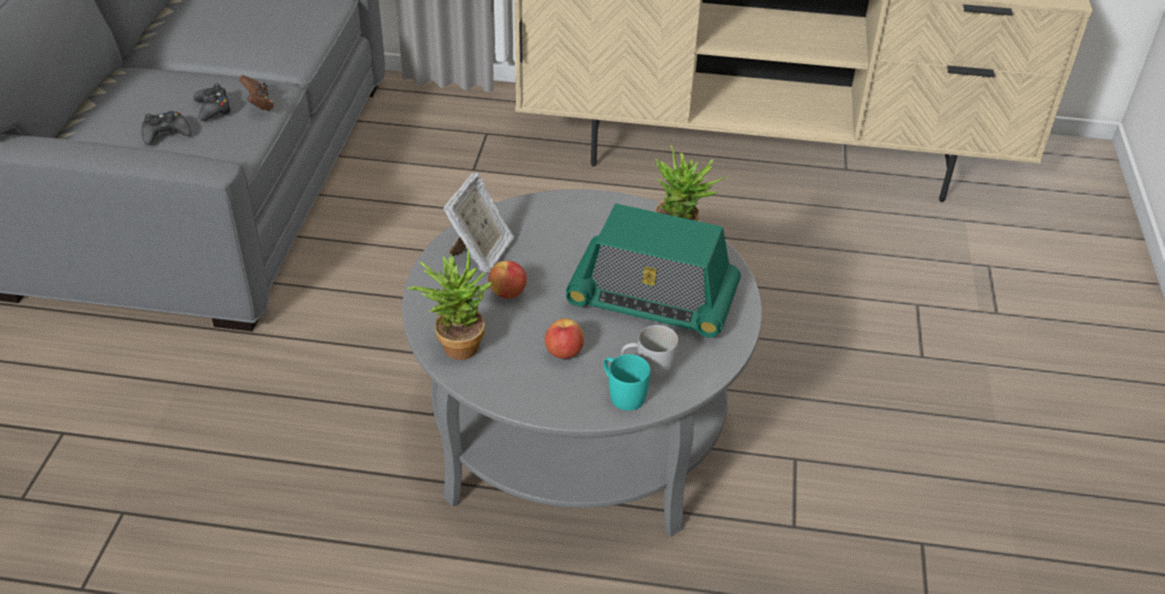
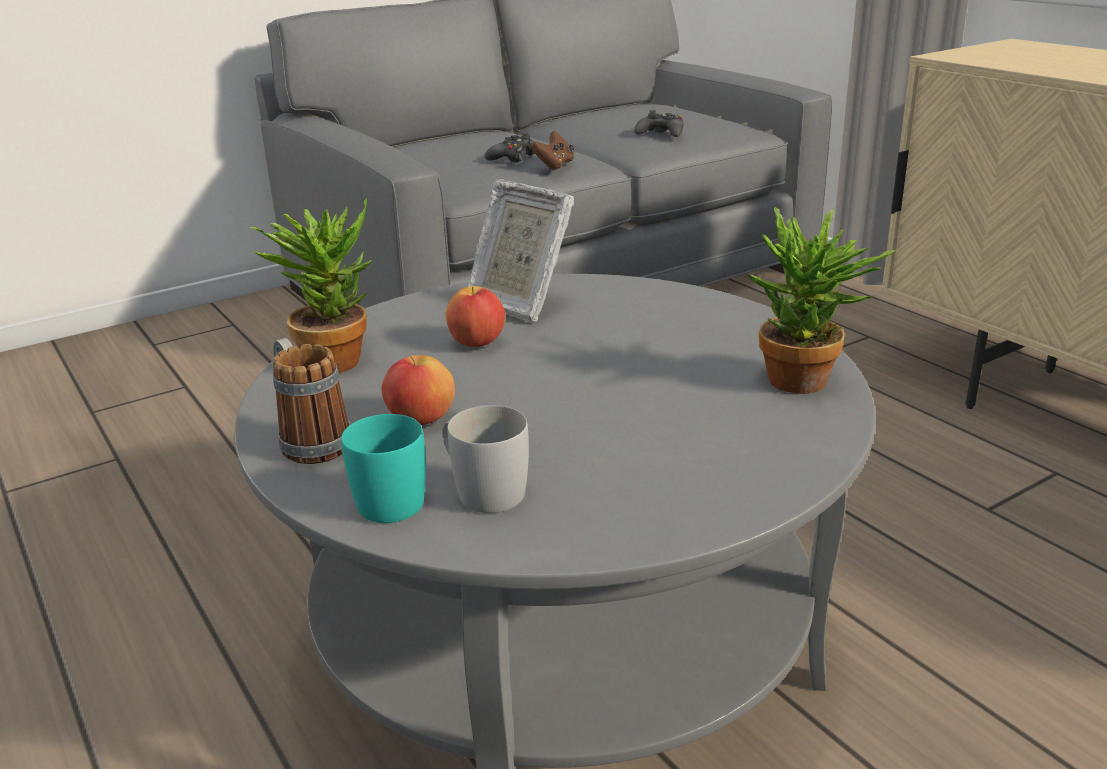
camera: 50 degrees right, 15 degrees down
(166, 134) = (447, 160): black game controller -> black game controller (661, 134)
(480, 253) = (518, 303): picture frame -> picture frame turned 60 degrees clockwise
(538, 394) = (310, 440): none -> mug
(652, 299) = (636, 426): radio -> none

